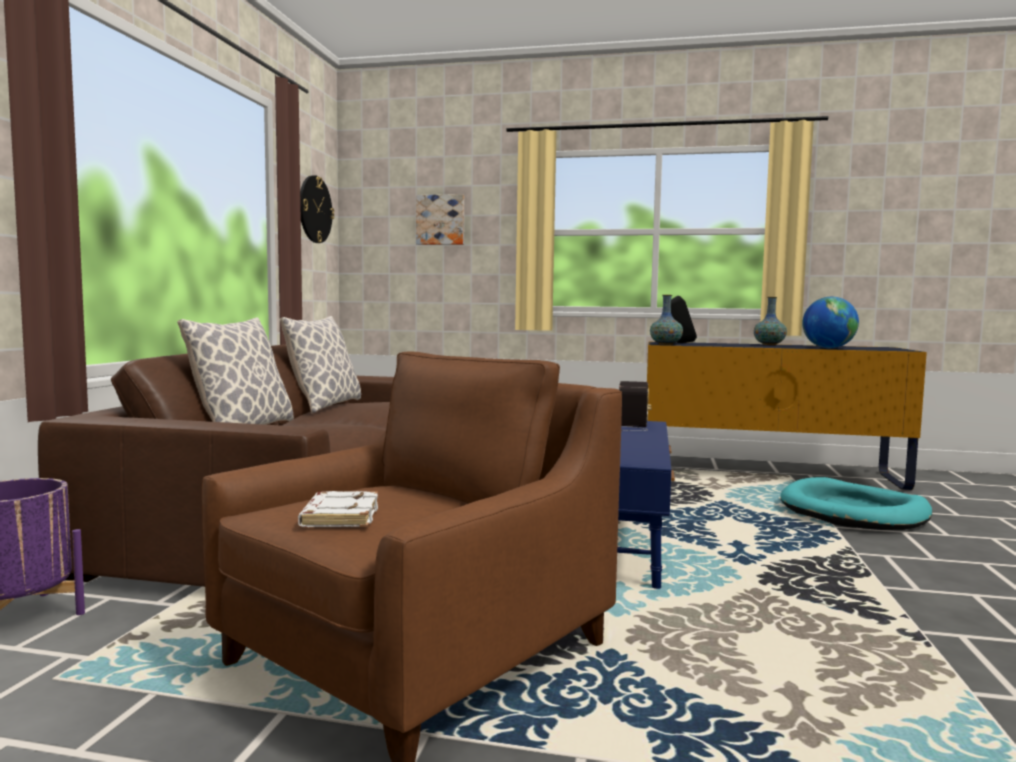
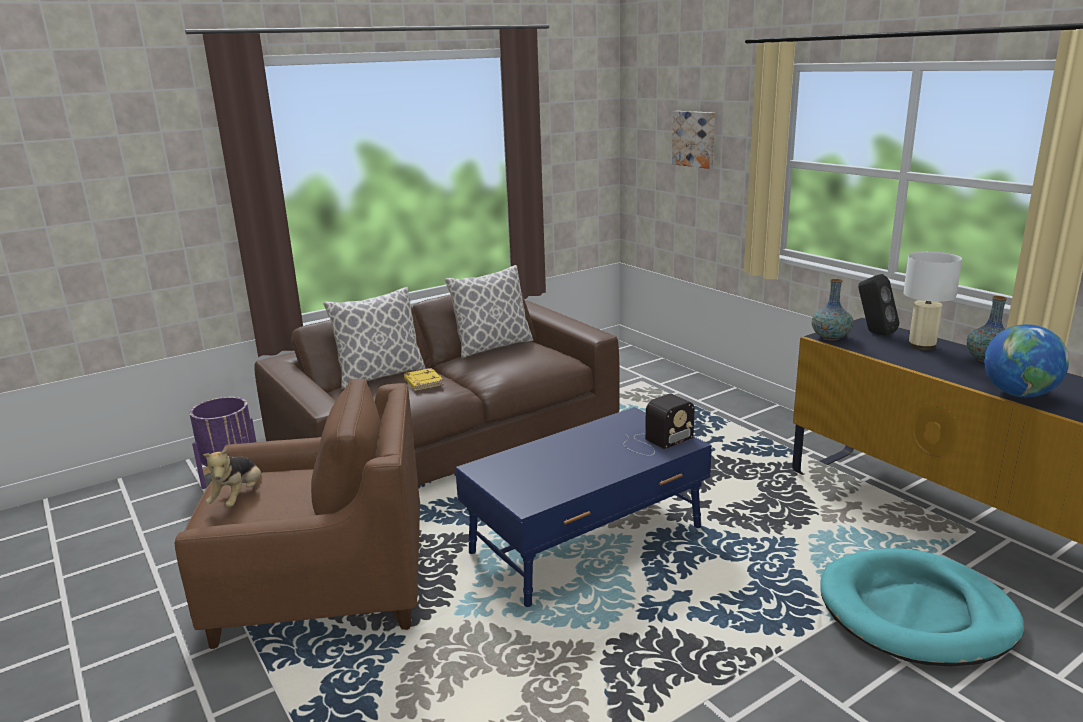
camera: 45 degrees right, 15 degrees up
(315, 209) = (577, 132): wall clock -> none
(326, 422) = (423, 382): none -> yellow book
(339, 516) = (239, 498): white book -> plush toy
(723, 344) = (922, 346): none -> white table lamp

